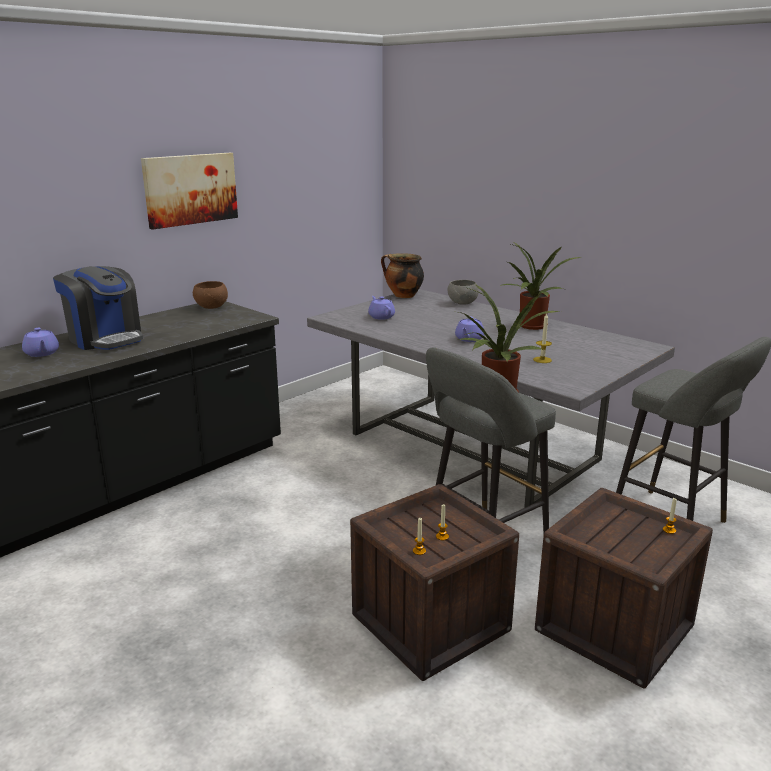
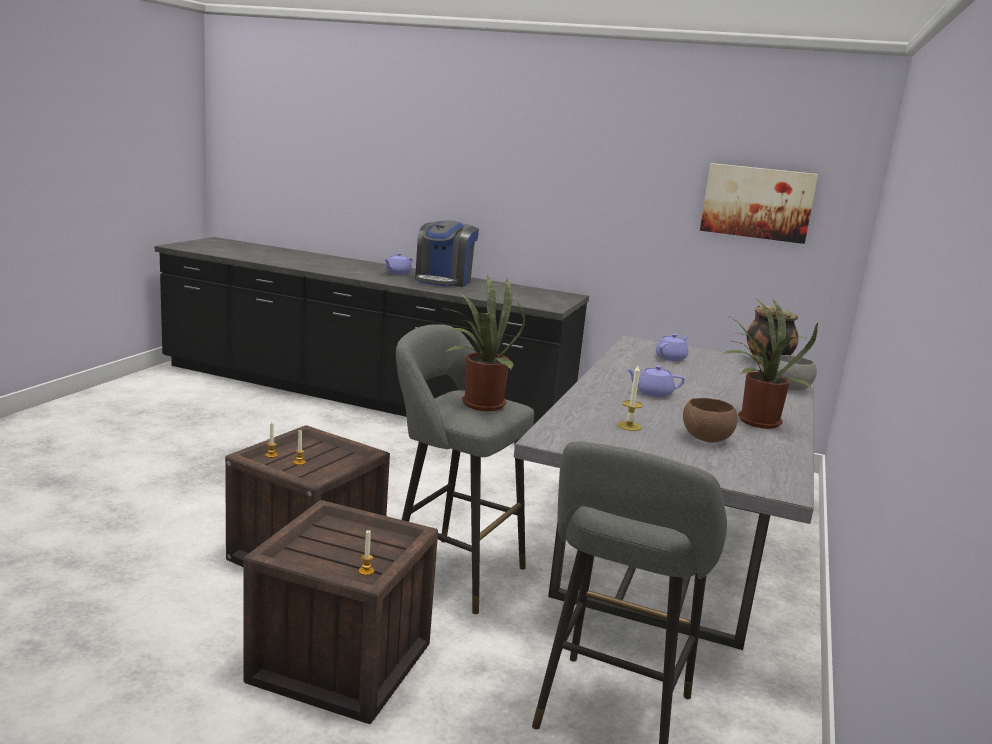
camera: 65 degrees right, 5 degrees down
(190, 189) = (586, 183): picture -> picture (757, 202)
(212, 307) = (559, 295): brown bowl -> brown bowl (706, 439)

